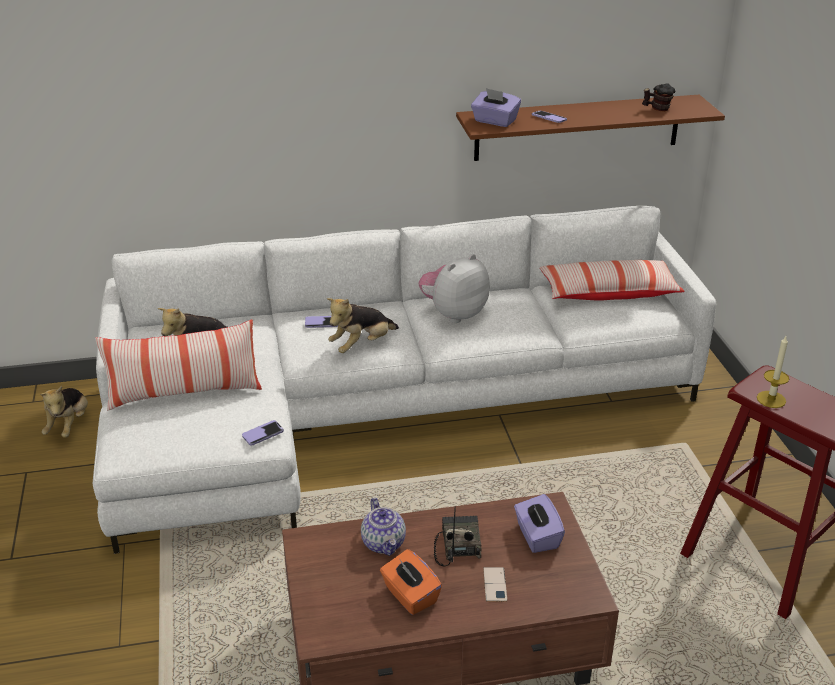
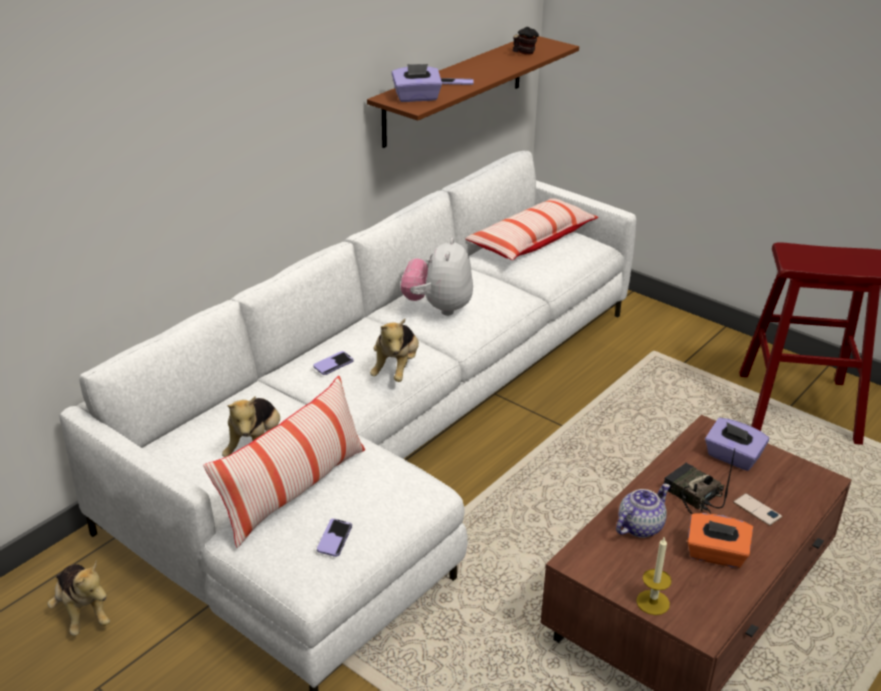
camera: 40 degrees left, 0 degrees up
(263, 434) = (423, 489): phone -> phone (334, 538)
(384, 543) = (640, 526): teapot -> teapot turned 75 degrees counterclockwise
(771, 399) = (814, 265): candle -> candle (653, 602)

